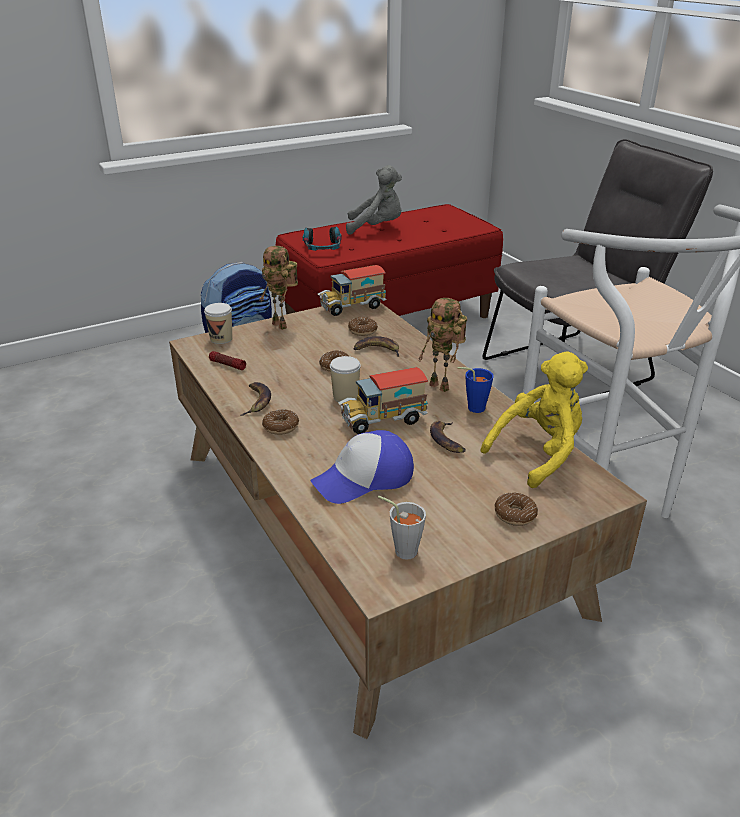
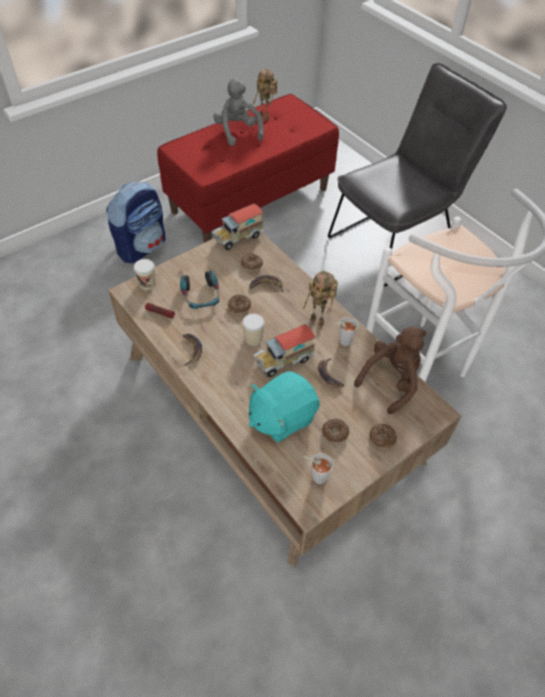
camera: 10 degrees left, 20 degrees up
(281, 427) = (215, 374): donut -> donut (335, 433)
(282, 325) = (189, 264): toy robot -> toy robot (265, 118)
(322, 248) = (199, 162): headphones -> headphones (201, 295)
(364, 478) = (281, 417): cap -> turquoise plush toy
(376, 228) = (238, 132): grey plush toy -> grey plush toy turned 105 degrees counterclockwise
(472, 408) = (342, 341): blue cup -> grey cup
(538, 453) = (391, 381): yellow plush toy -> brown plush toy

